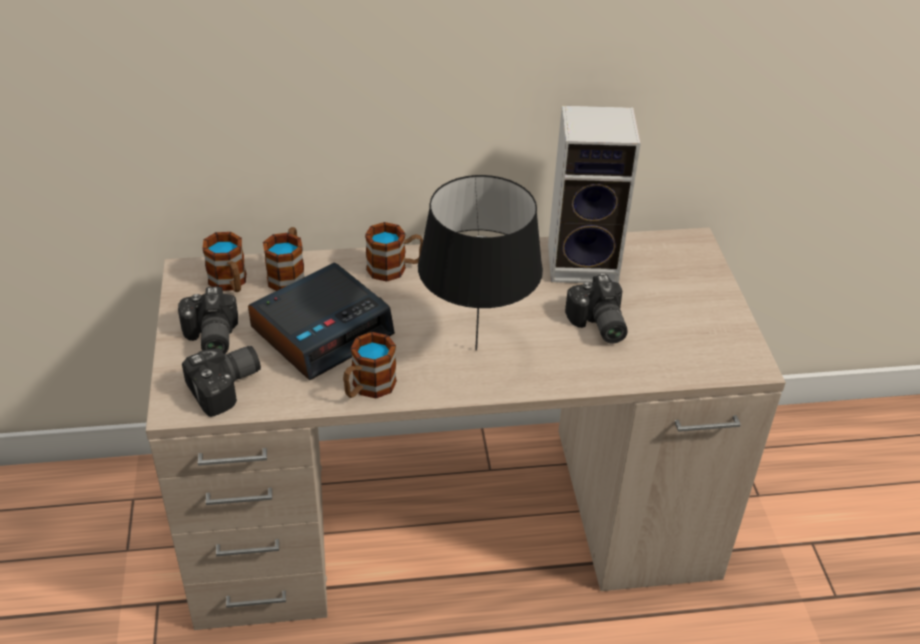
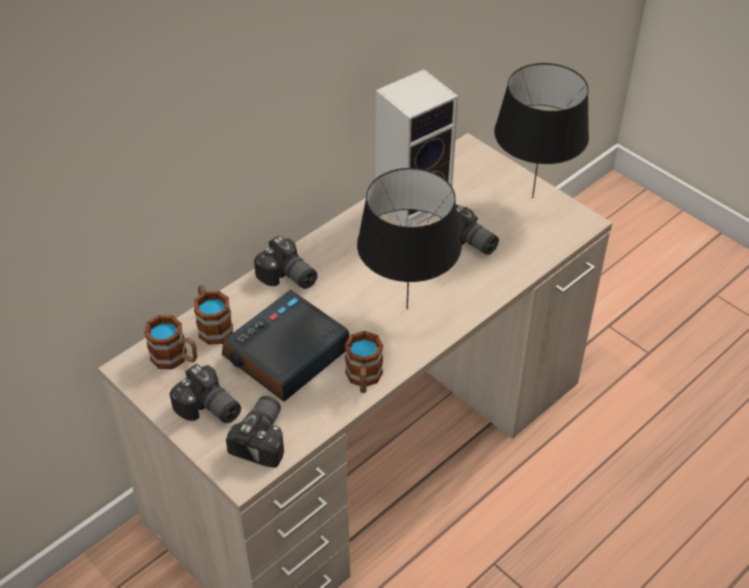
camera: 35 degrees left, 5 degrees up
(322, 330) = (286, 355): alarm clock -> alarm clock turned 150 degrees counterclockwise
(394, 268) = (287, 278): mug -> camera
(718, 315) = (533, 197): none -> black table lamp

